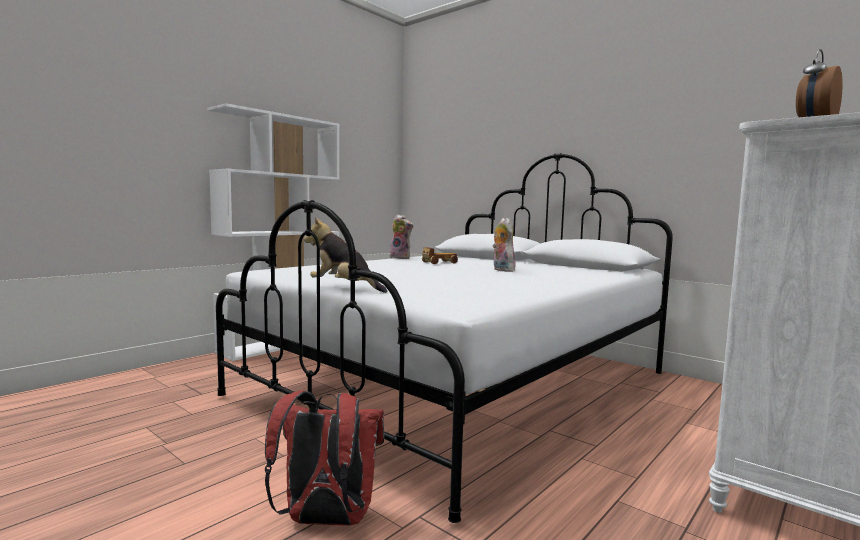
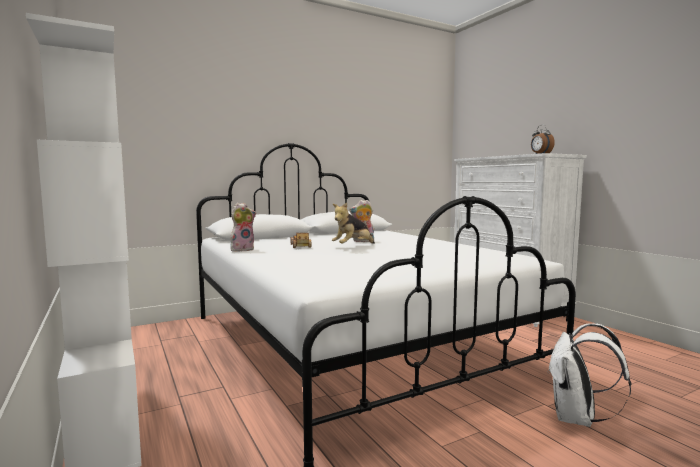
camera: 70 degrees left, 0 degrees up
(325, 520) = (577, 418): red backpack -> white backpack
(344, 288) = (459, 270): plush toy -> plush toy (353, 246)

